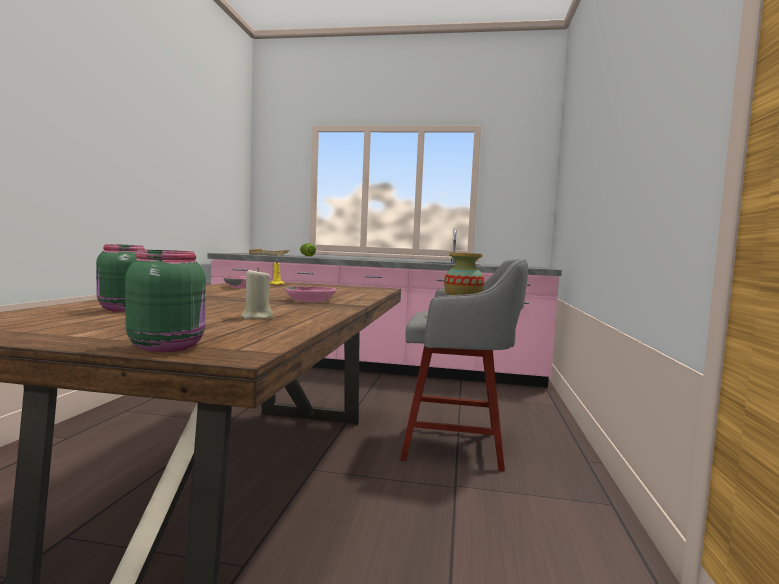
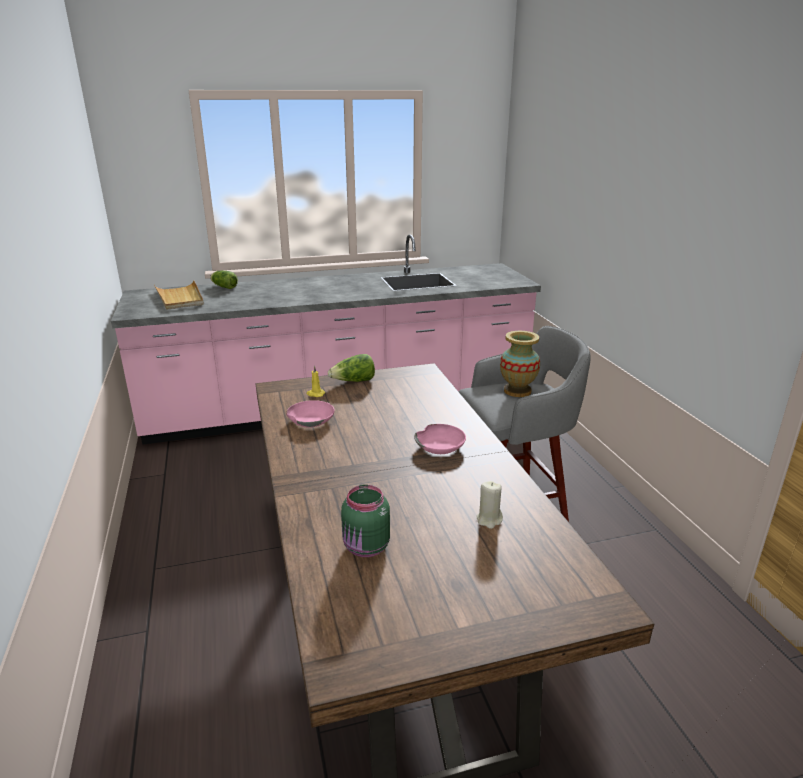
camera: 25 degrees left, 20 degrees up
(168, 347) = (557, 615): green jar -> none
(317, 285) = (354, 381): none -> lettuce

